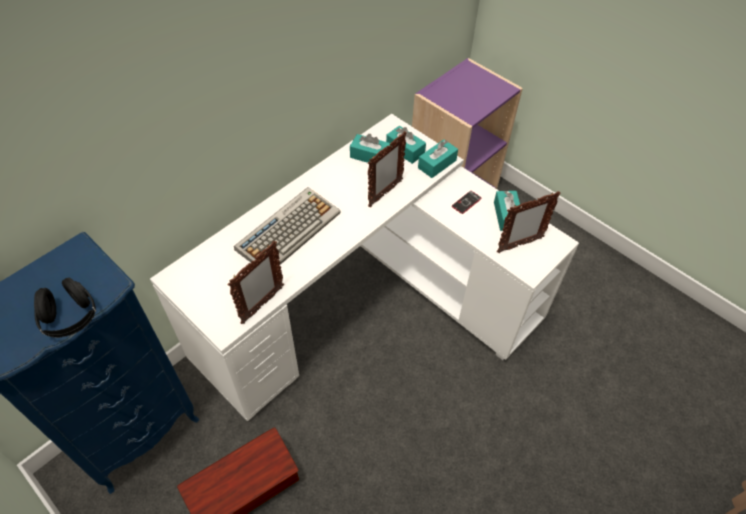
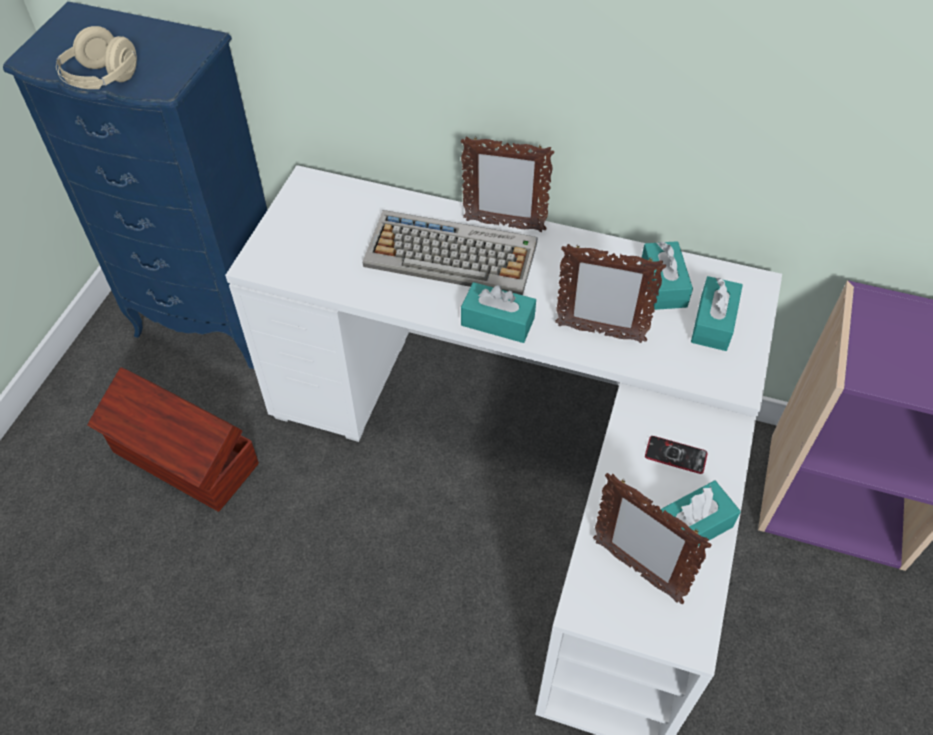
camera: 65 degrees right, 0 degrees up
(71, 318) = (102, 80): black headphones -> beige headphones
(262, 305) = (312, 282): picture frame -> picture frame (503, 225)
(437, 164) = (717, 376): turquoise tissue box -> turquoise tissue box (497, 321)

